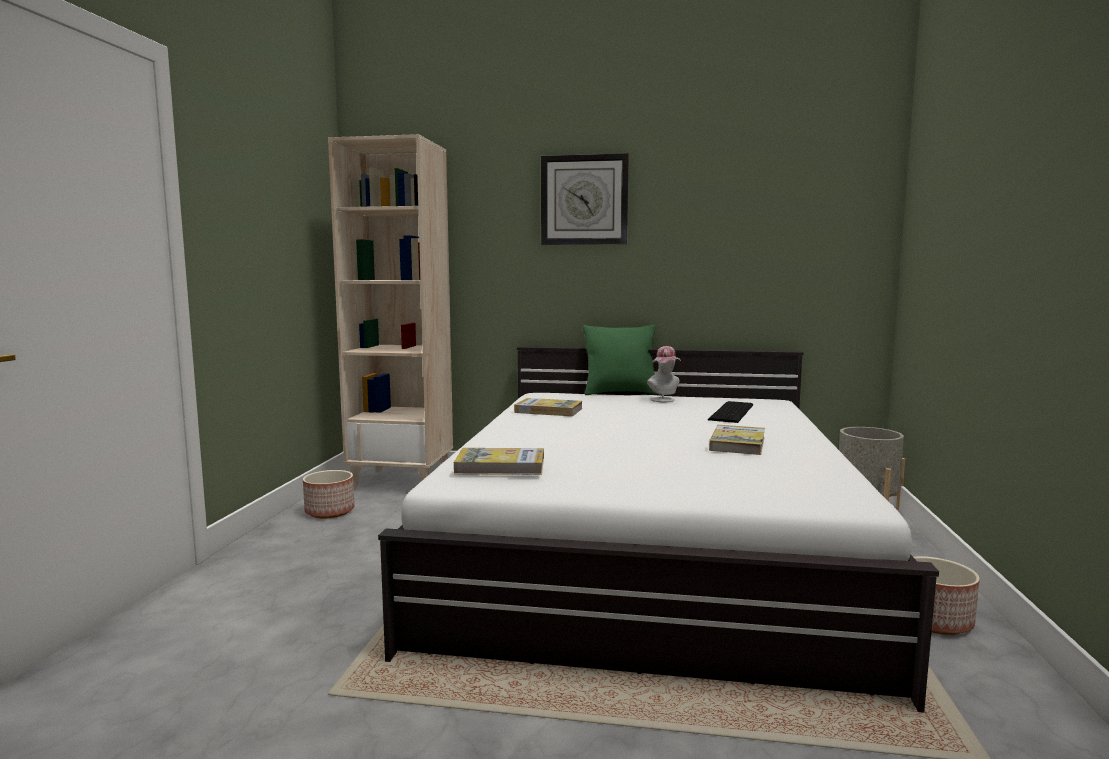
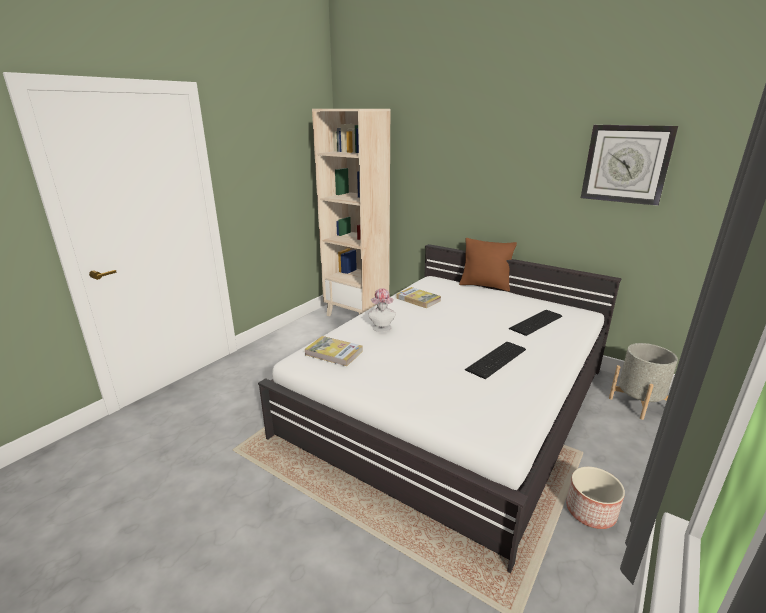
camera: 25 degrees right, 15 degrees up
(330, 511) = (307, 330): planter -> none
(584, 200) = (476, 149): wall clock -> wall clock (626, 164)
(620, 393) = (485, 286): green pillow -> brown pillow
(665, 400) = (505, 300): hat -> hat (382, 329)
(737, 443) = (498, 359): book -> keyboard

